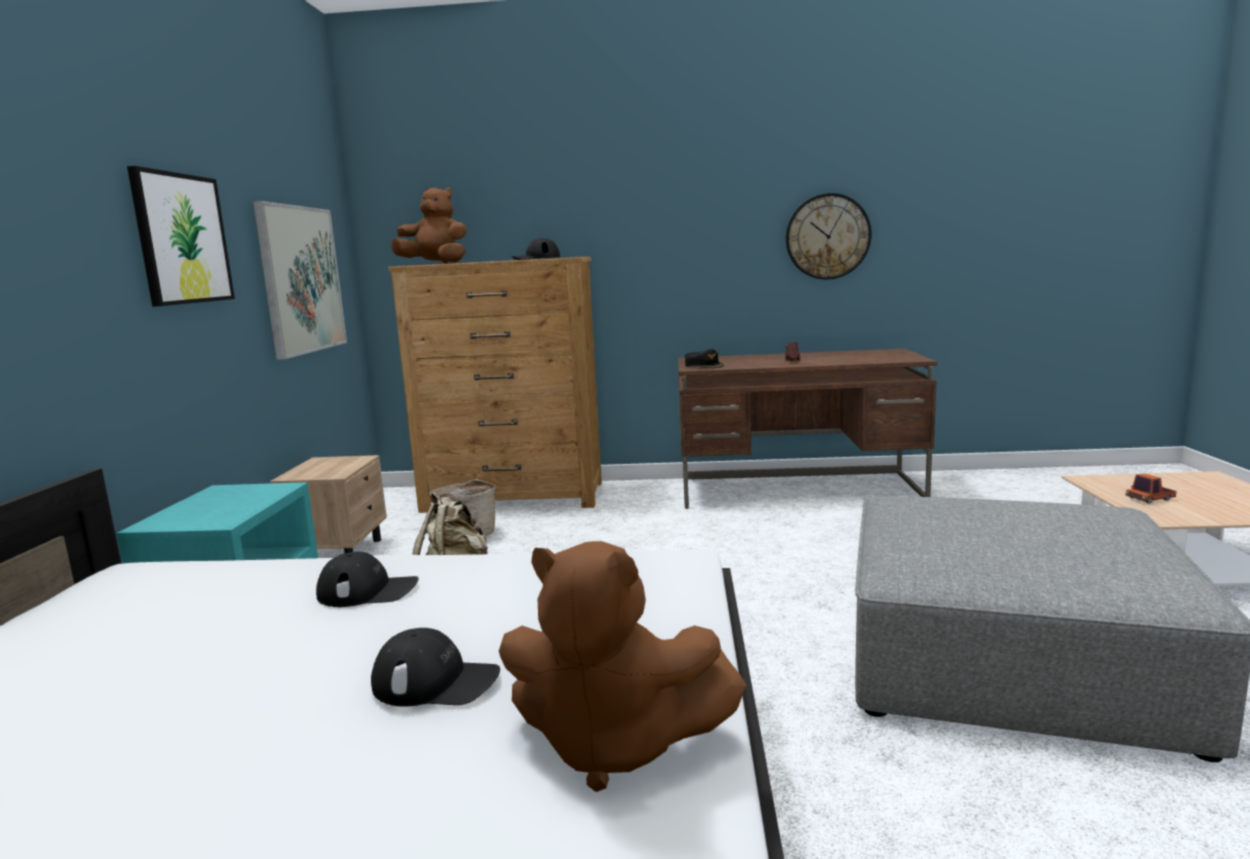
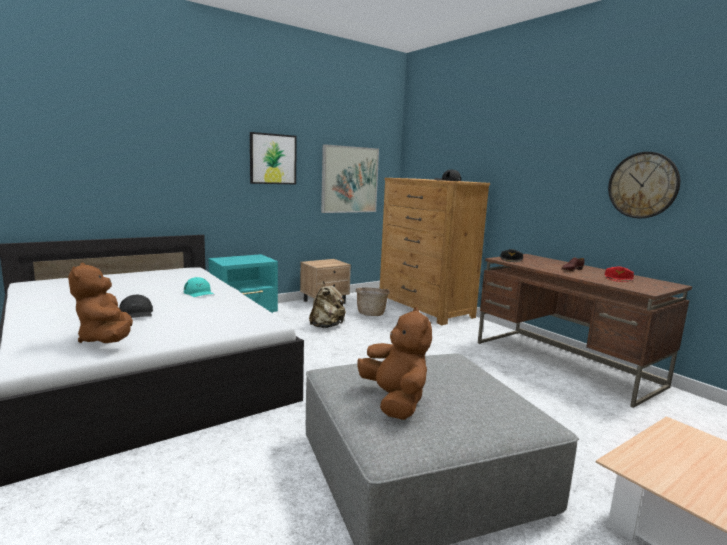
camera: 50 degrees right, 0 degrees up
(368, 591) = (199, 293): black cap -> turquoise cap
(435, 264) = (410, 178): brown plush toy -> brown plush toy (394, 401)
(851, 356) = (618, 278): none -> red cap
(1150, 499) = (673, 457): toy truck -> none

